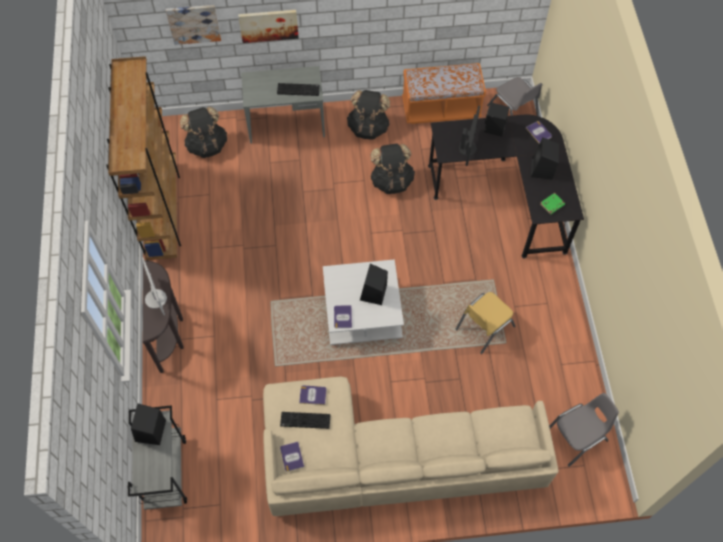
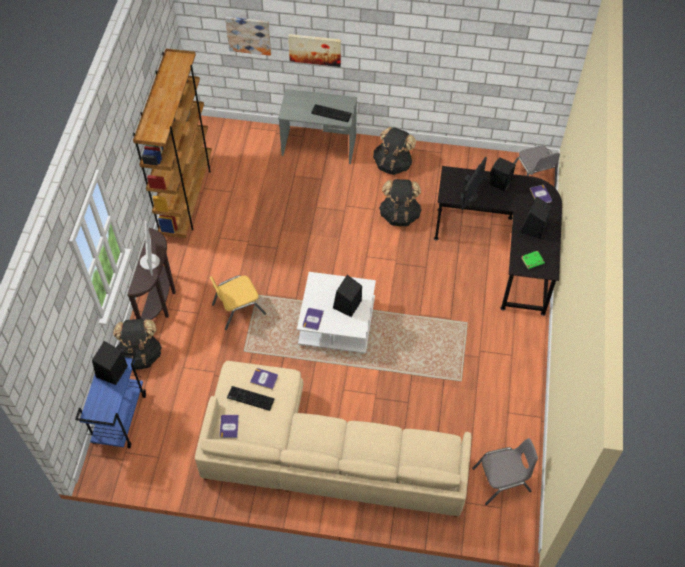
camera: 15 degrees right, 5 degrees down
(165, 472) = (120, 418): grey cart -> blue cart
(207, 145) = (243, 149): black backpack -> black backpack (140, 355)
(441, 109) = (465, 161): orange bench -> none
(484, 327) = (445, 362): yellow chair -> yellow chair (238, 308)

